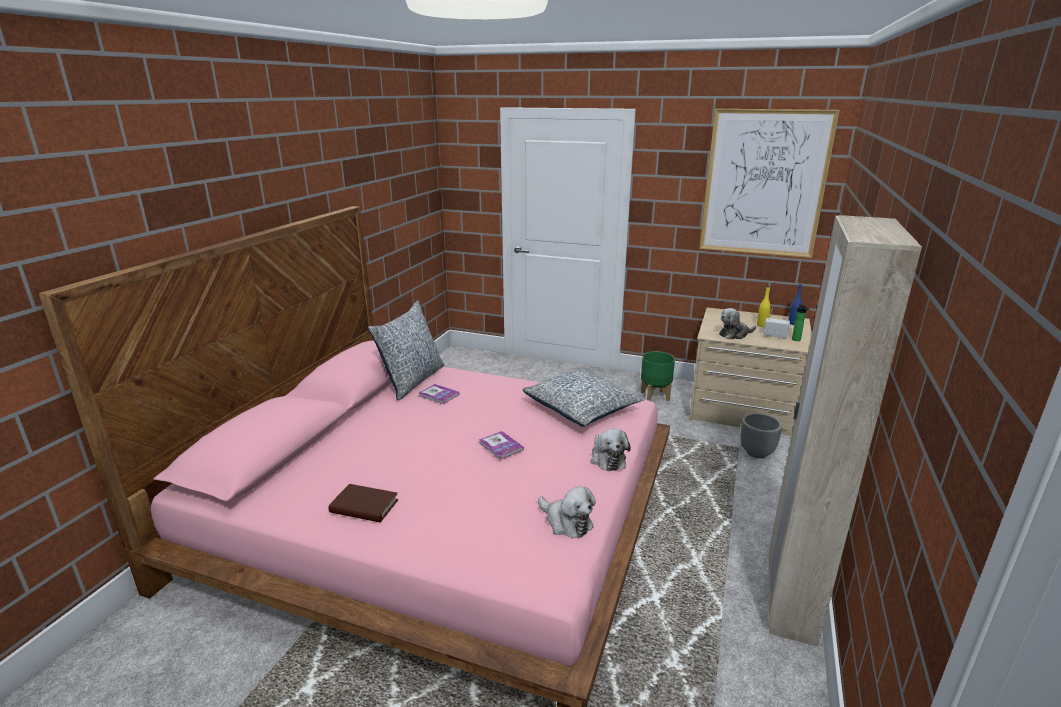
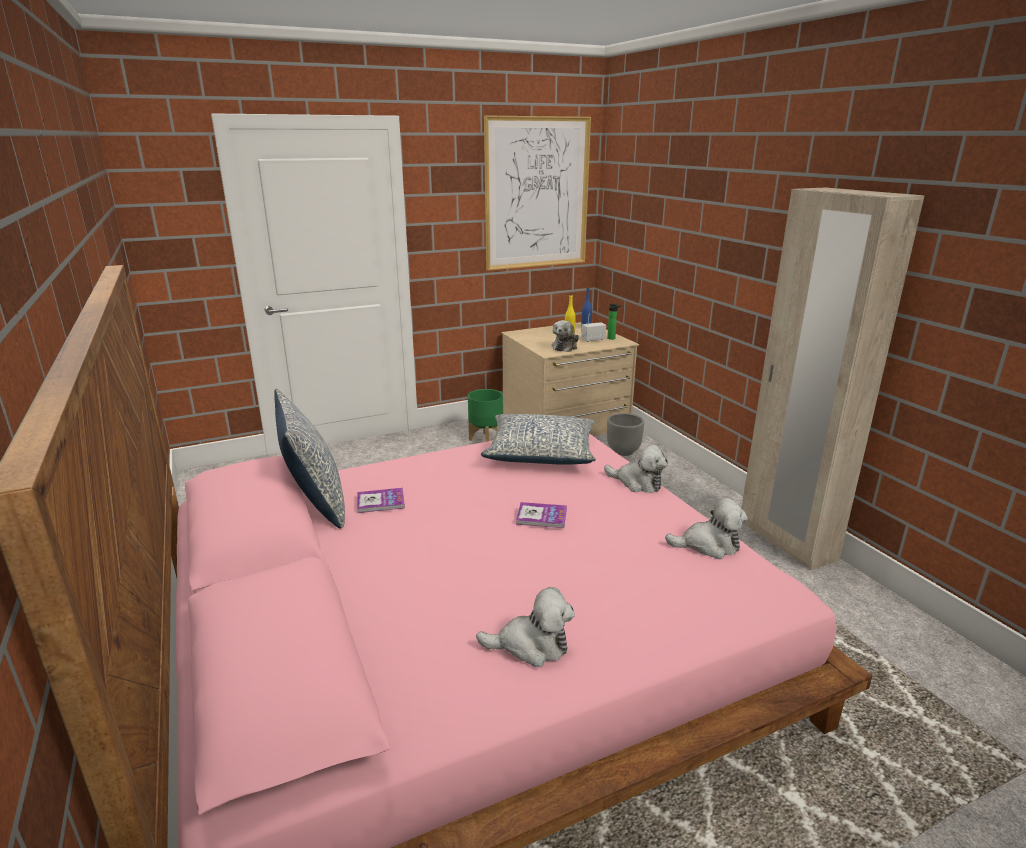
camera: 45 degrees left, 0 degrees up
(364, 506) = (531, 645): brown book -> plush toy

